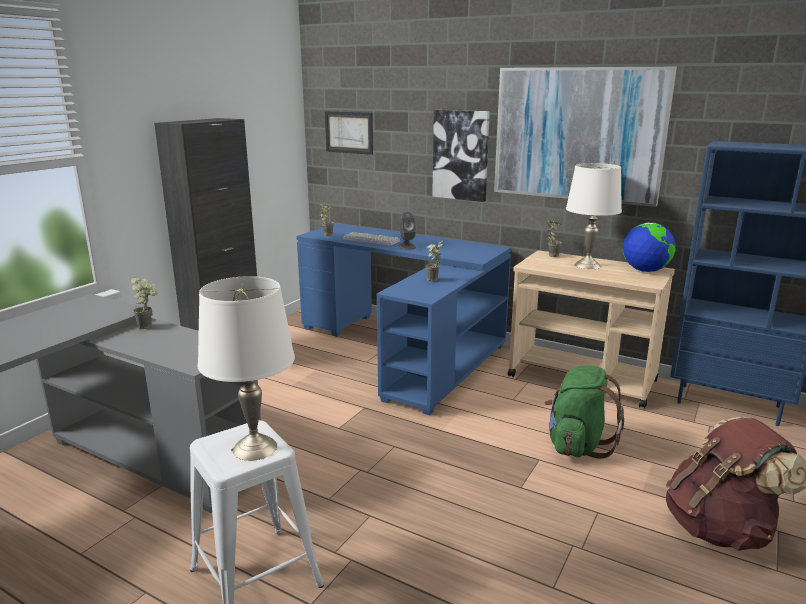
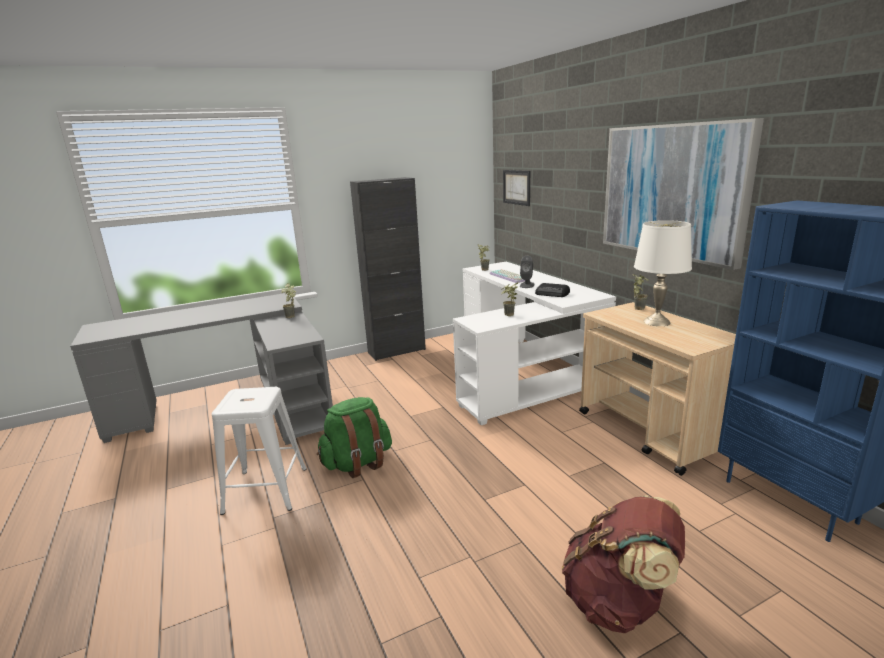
camera: 35 degrees right, 0 degrees up
(255, 448) = (251, 402): white table lamp -> none
(407, 349) = (524, 371): blue desk -> white desk
(449, 252) = (552, 294): none -> radio
(461, 155) = (585, 208): picture -> none
(577, 445) = (572, 485): green backpack -> green backpack (358, 463)
(645, 271) = (710, 336): globe -> none

